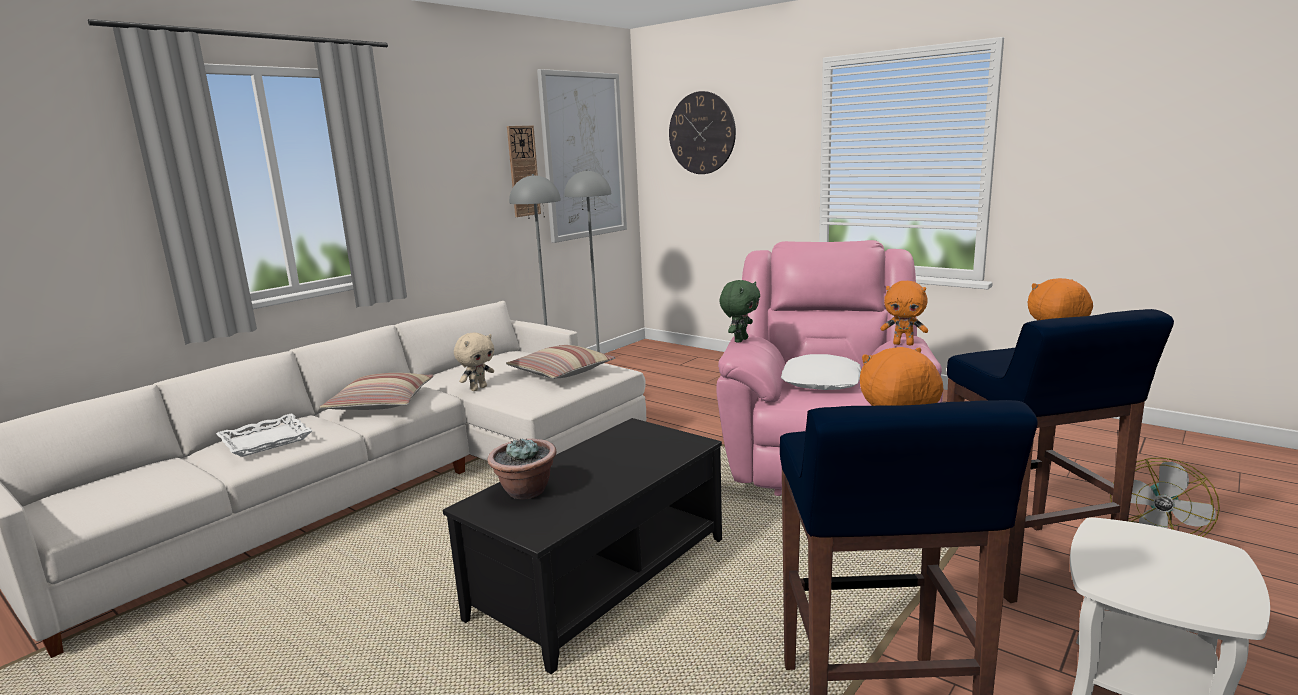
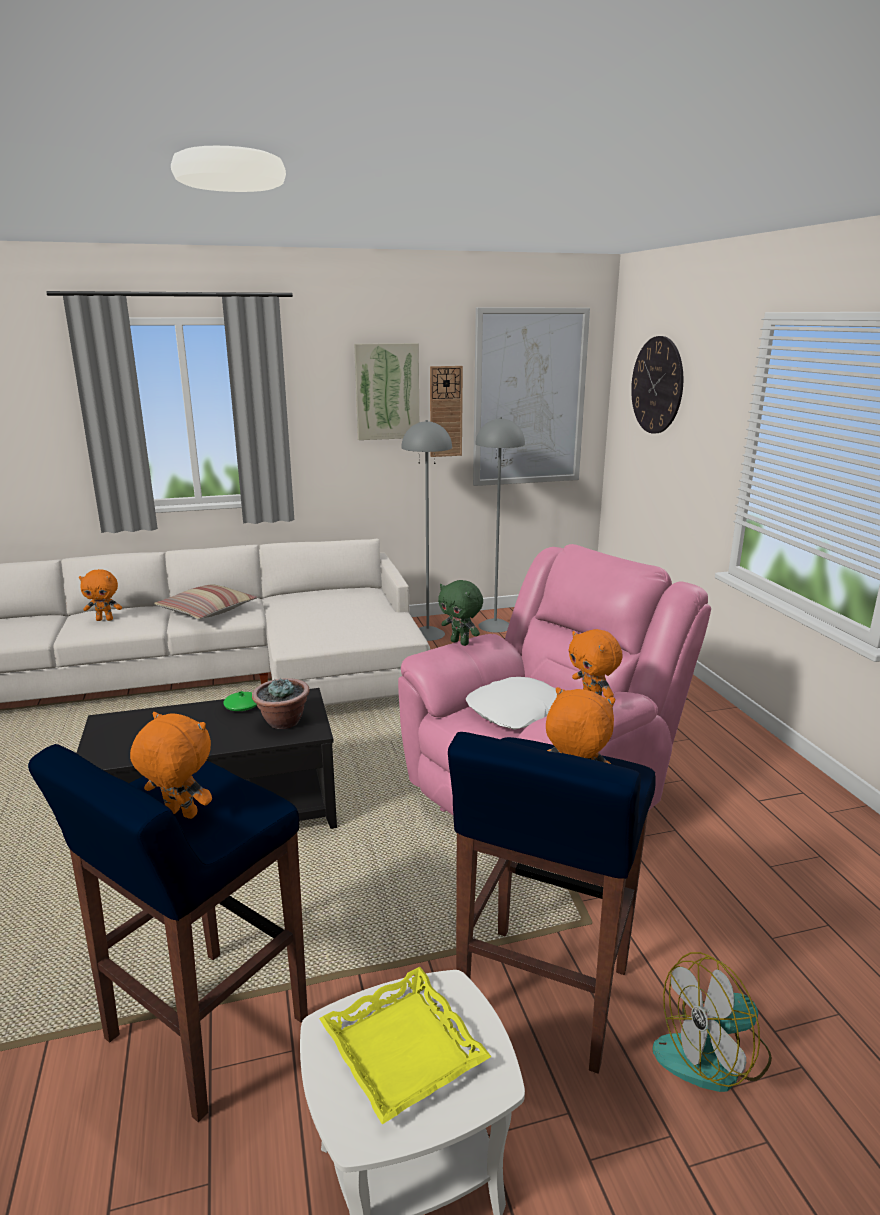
camera: 35 degrees right, 5 degrees up
(266, 440) = (105, 619): white tray -> orange plush toy
(473, 152) = (387, 391): none -> picture
(478, 388) = (282, 618): beige plush toy -> none
(525, 491) = (146, 723): potted plant -> potted plant (283, 722)
(561, 372) = (356, 622): pillow -> none
(594, 449) = (242, 706): none -> green vase
(740, 340) = (460, 642): green plush toy -> green plush toy turned 60 degrees clockwise
(1156, 565) = (404, 1049): none -> yellow tray

